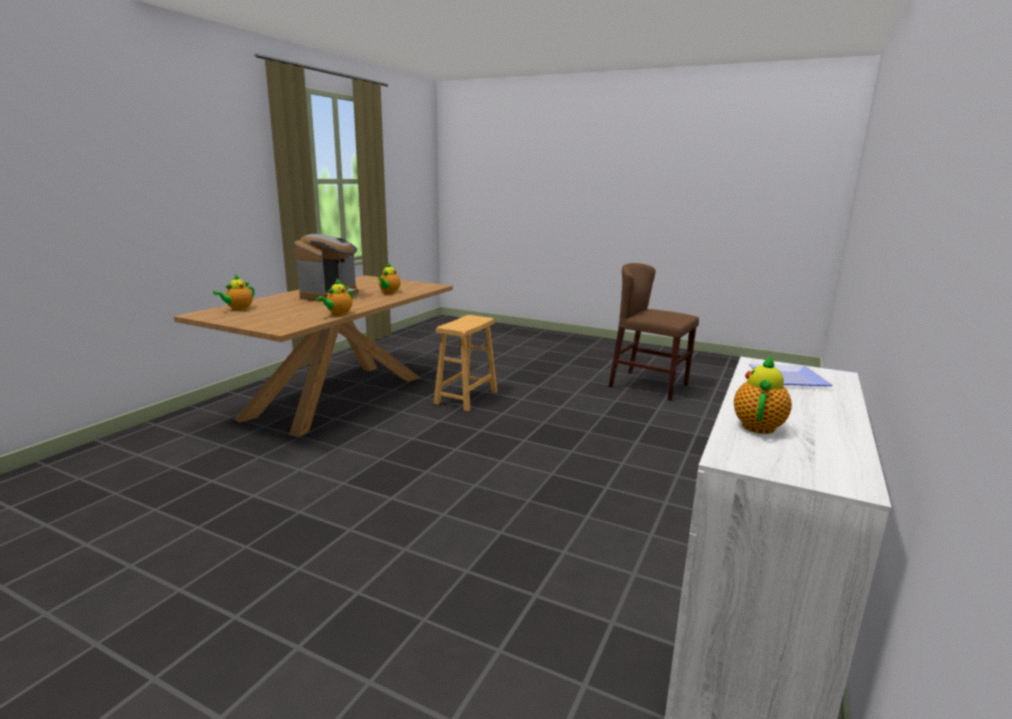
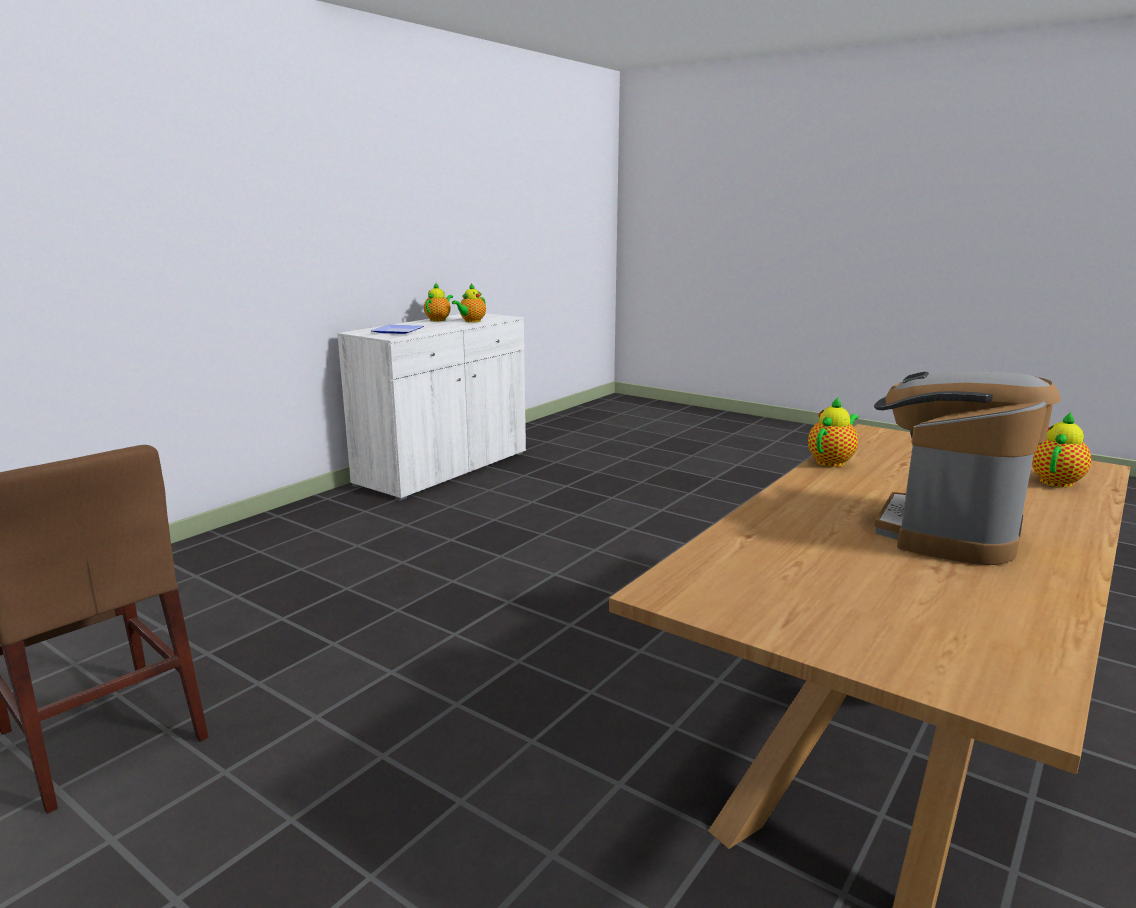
camera: 170 degrees left, 0 degrees up
(389, 292) = (798, 544): teapot -> teapot (439, 320)
(466, 397) = (580, 717): brown stool -> none

